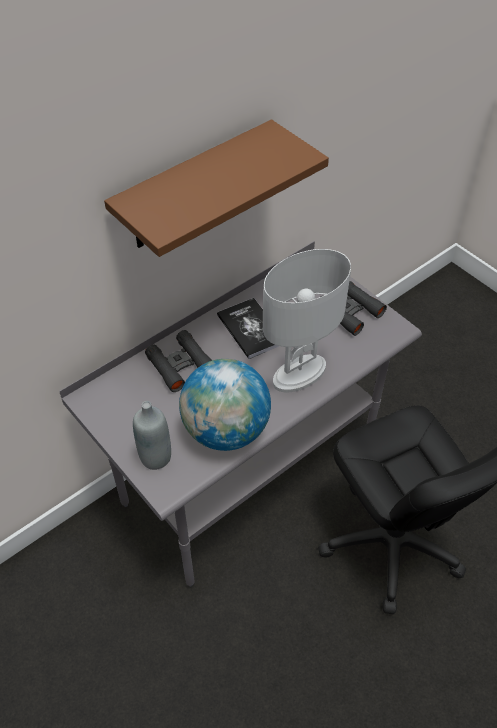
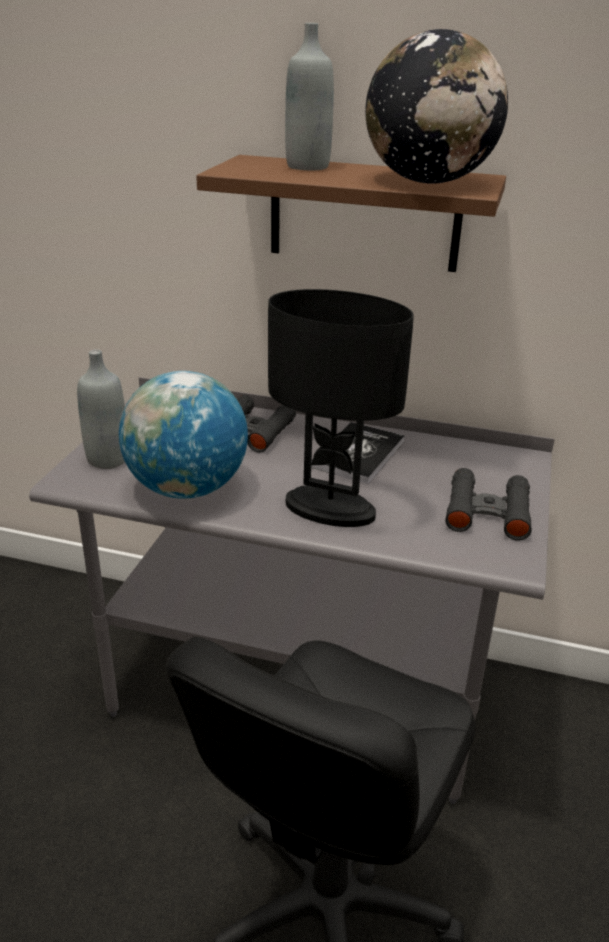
camera: 55 degrees right, 20 degrees down
(179, 187) = (307, 166): none -> grey bottle
(267, 159) = (428, 182): none -> globe
(299, 375) = (329, 510): white table lamp -> black table lamp

